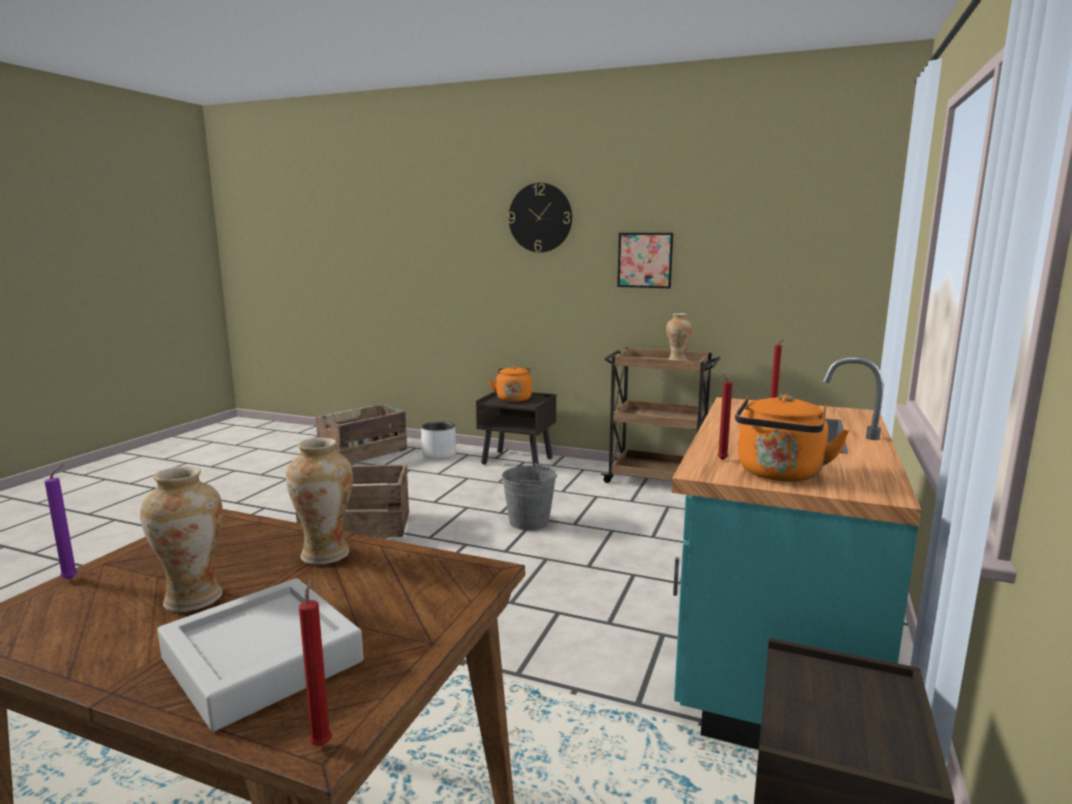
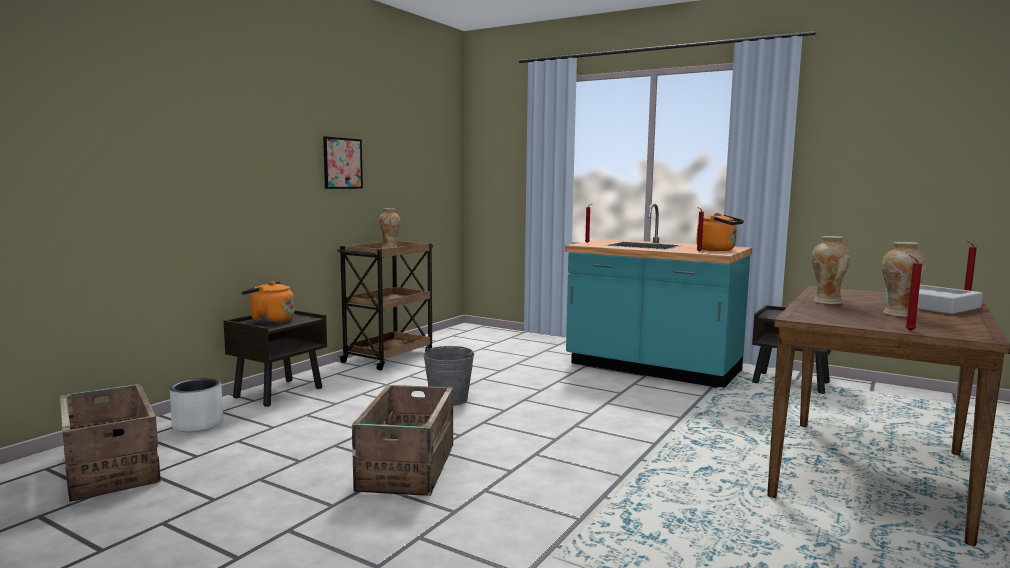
camera: 80 degrees left, 5 degrees down
(73, 578) = (908, 330): purple candle -> red candle
(540, 218) = (253, 114): wall clock -> none

